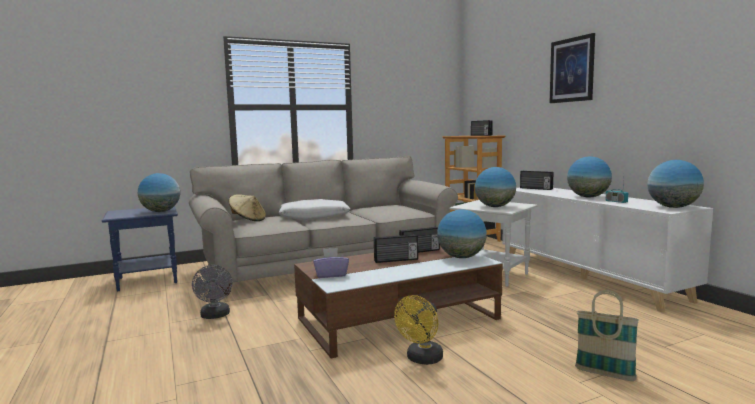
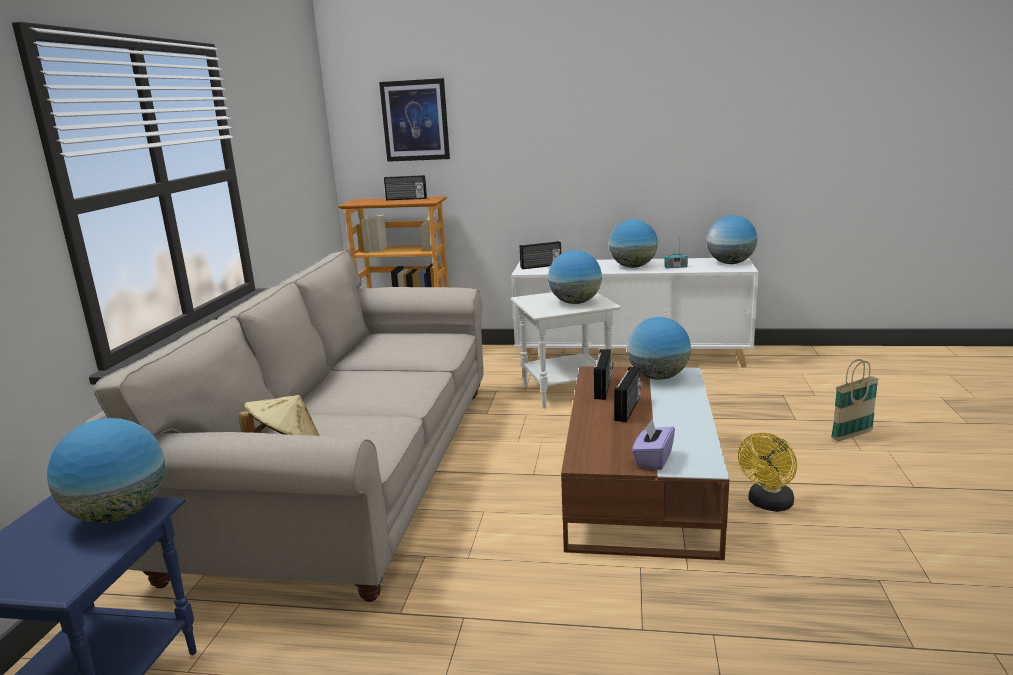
camera: 55 degrees left, 10 degrees up
(215, 316) = (466, 630): grey fan -> none
(314, 217) = (353, 397): white pillow -> none
(422, 359) = (768, 504): yellow fan -> yellow fan turned 60 degrees clockwise
(572, 70) = (560, 108): picture -> picture (415, 120)

